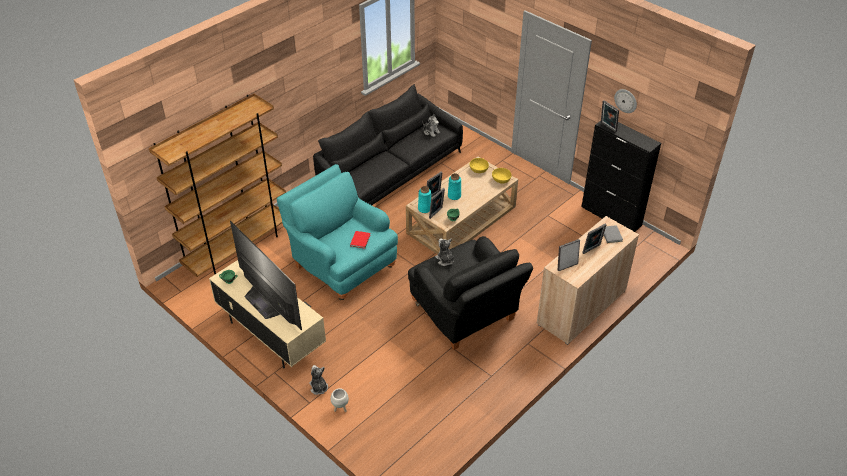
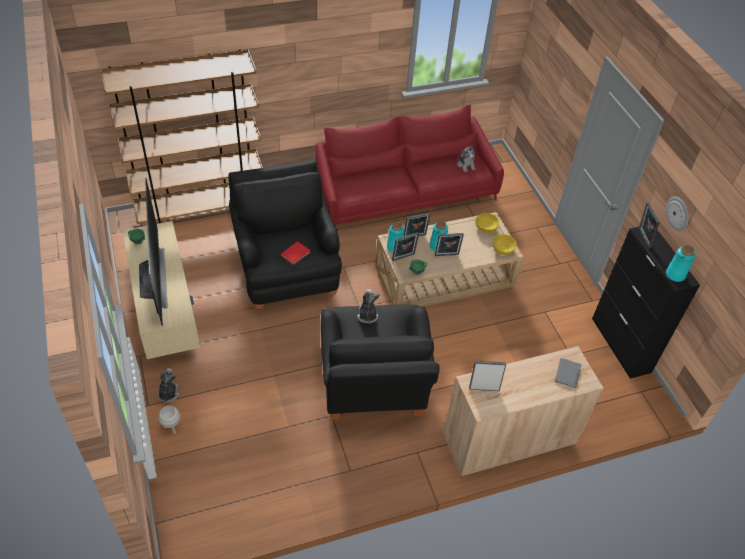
camera: 25 degrees right, 5 degrees up
(341, 264) = (286, 271): turquoise armchair -> black armchair
(389, 174) = (404, 194): black sofa -> red sofa
(592, 249) = (530, 381): picture frame -> picture frame (447, 256)
(643, 142) = (675, 275): none -> turquoise vase

